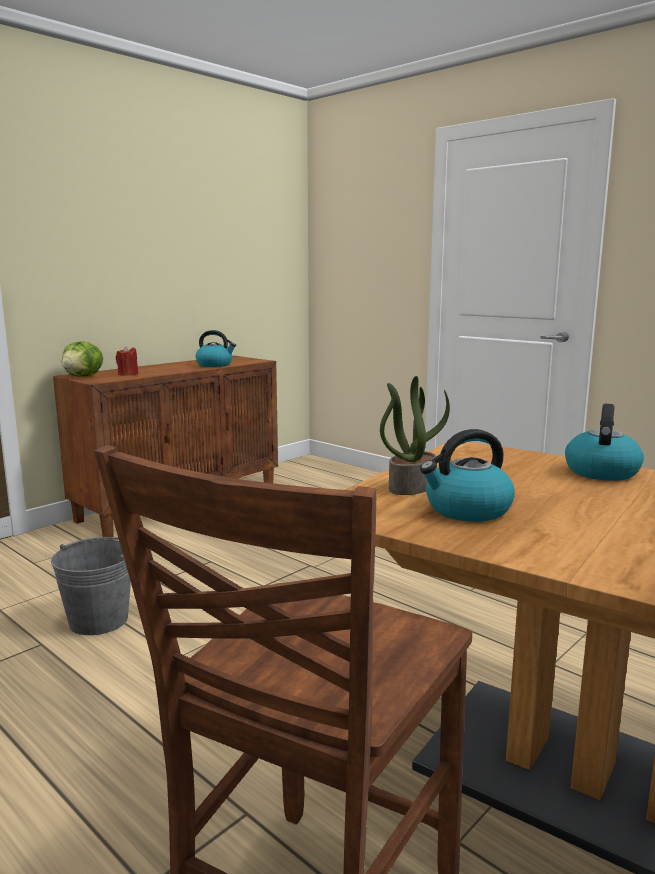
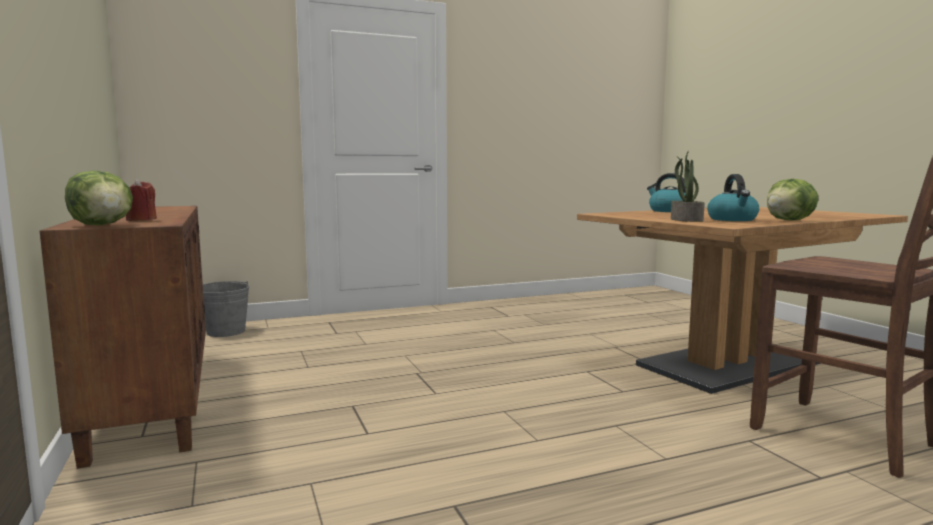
camera: 65 degrees left, 5 degrees down
(99, 620) = (428, 469): grey bucket -> grey bucket (226, 332)
(215, 365) = (166, 210): kettle -> none
(511, 547) = (790, 220): none -> lettuce

